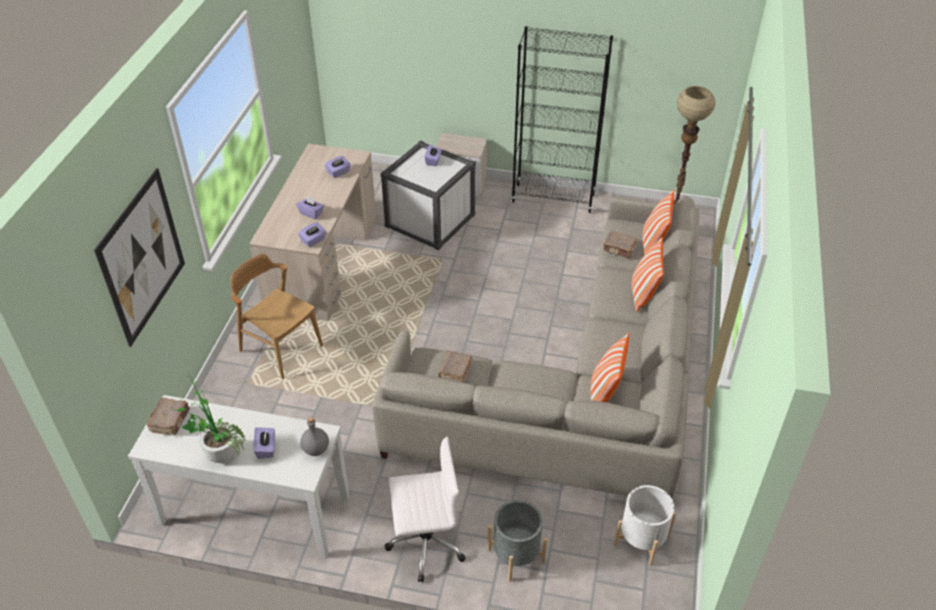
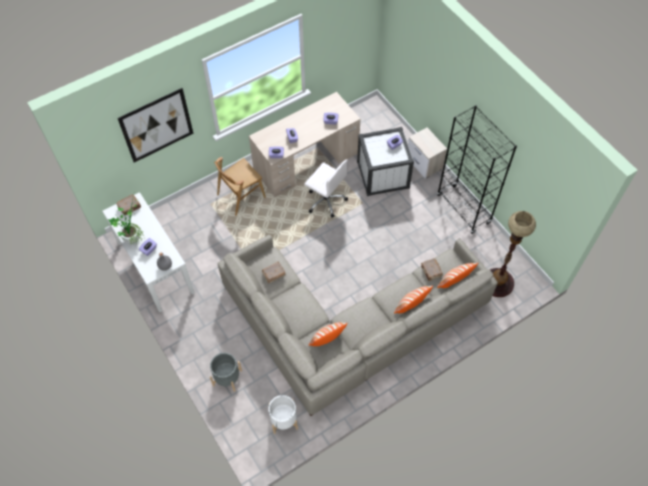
camera: 45 degrees right, 15 degrees up
(281, 348) = (241, 196): brown chair -> brown chair turned 120 degrees counterclockwise
(425, 542) = (200, 339): white office chair -> white office chair (326, 200)

